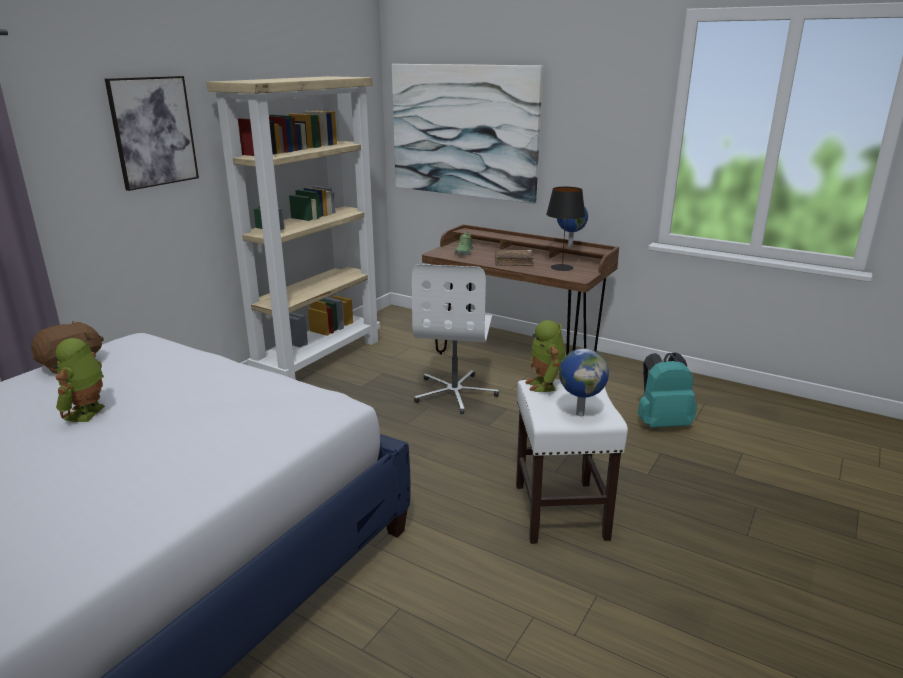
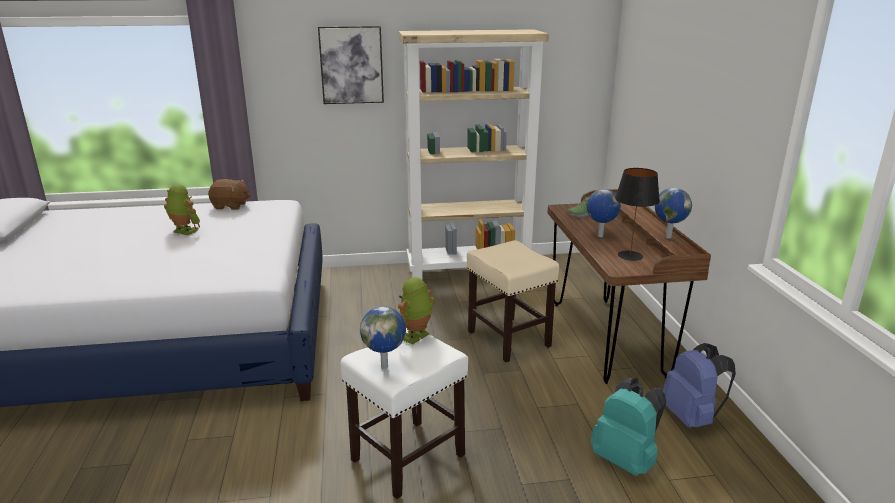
camera: 50 degrees right, 0 degrees up
(88, 413) = (184, 232): toy robot -> toy robot turned 60 degrees clockwise
(455, 393) = (508, 338): white office chair -> beige stool
(463, 131) = (653, 94): picture -> none
(513, 262) = (600, 236): brown book -> globe
(642, 380) = (691, 418): none -> blue backpack

